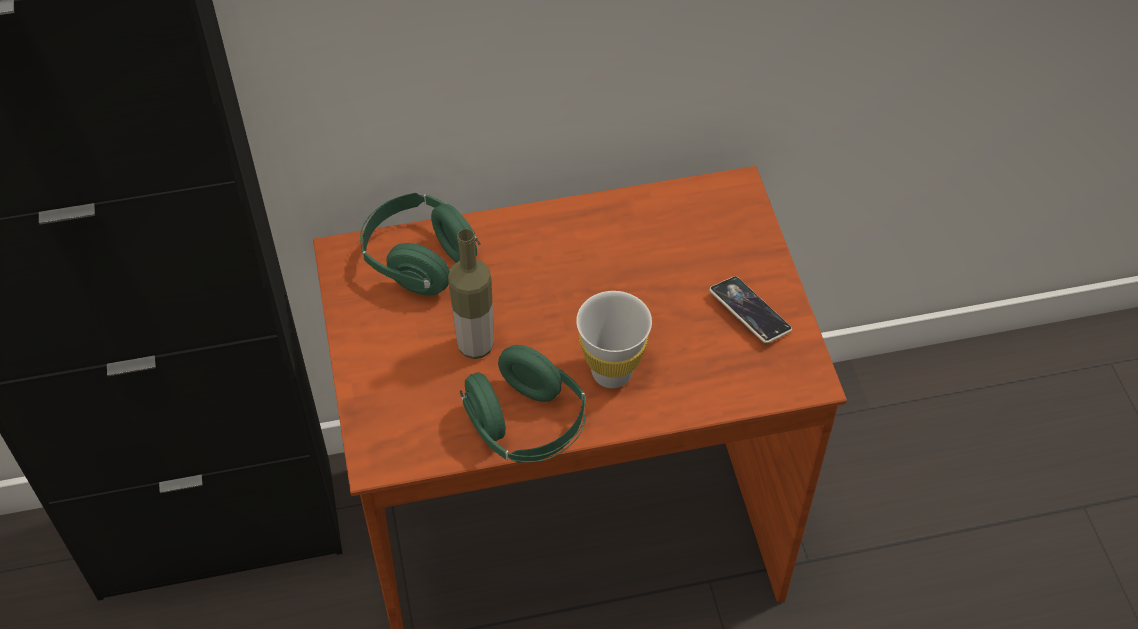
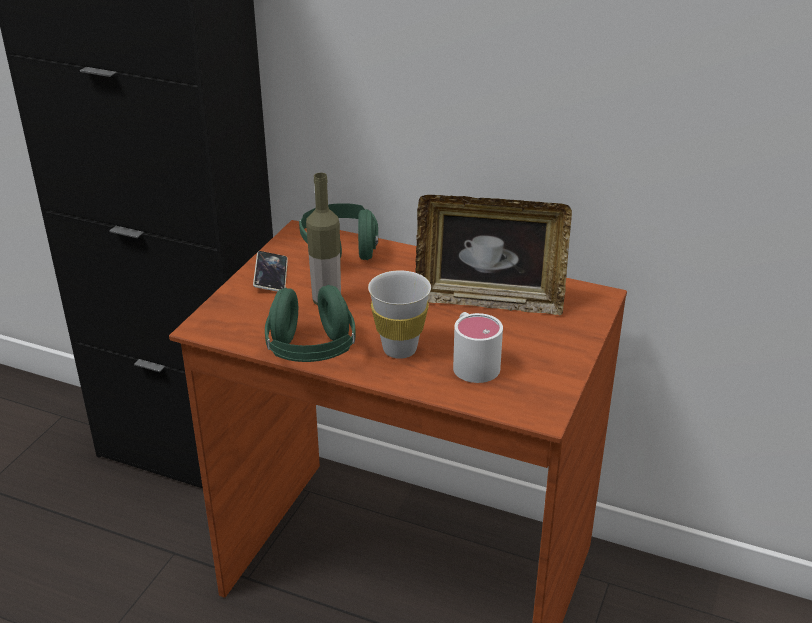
camera: 35 degrees right, 20 degrees down
(639, 253) = (489, 300): none -> picture frame
(694, 349) = (472, 362): none -> white mug
(749, 313) = (535, 360): phone -> phone (271, 275)

